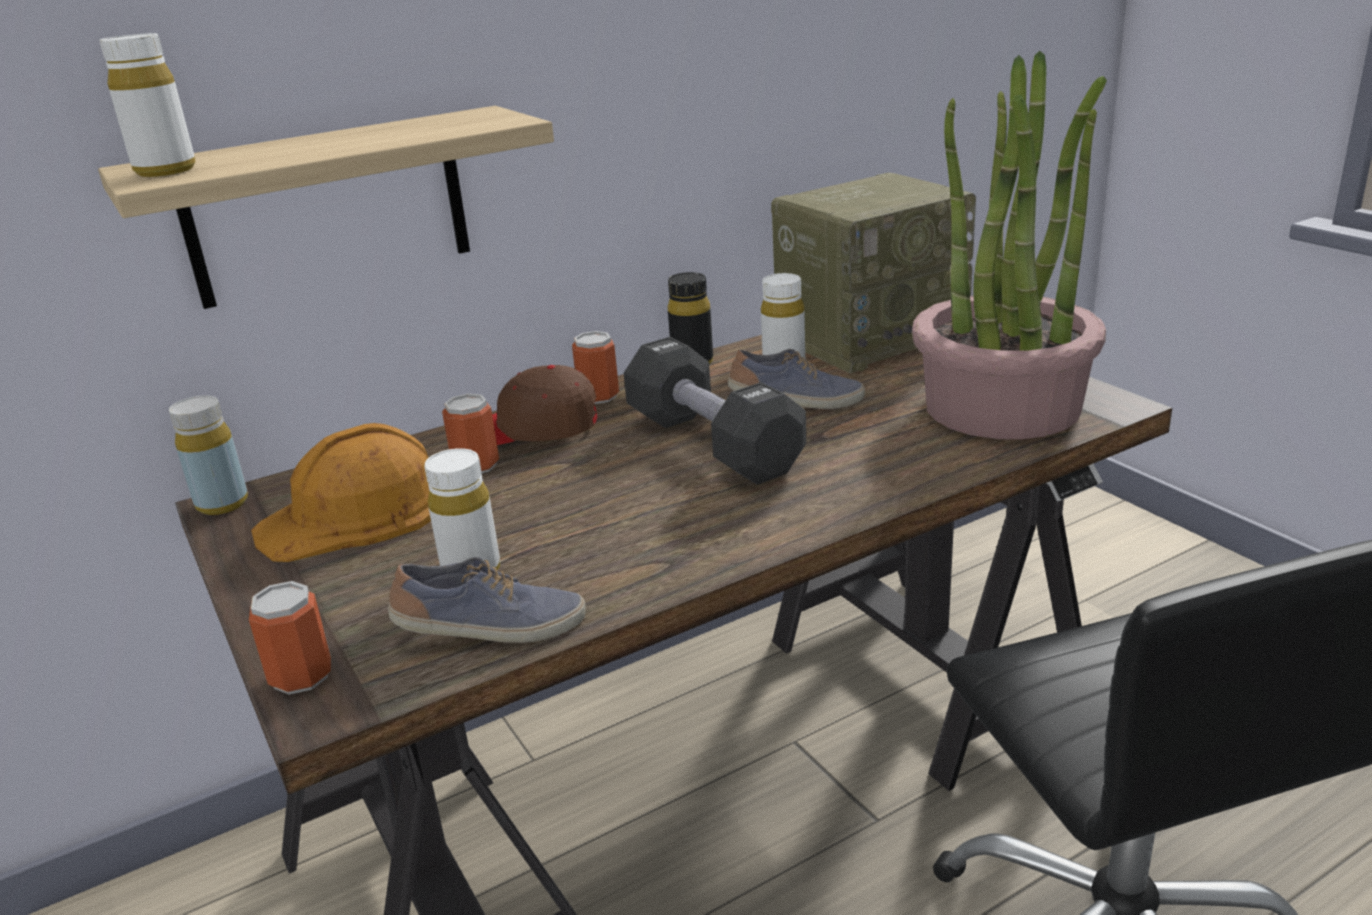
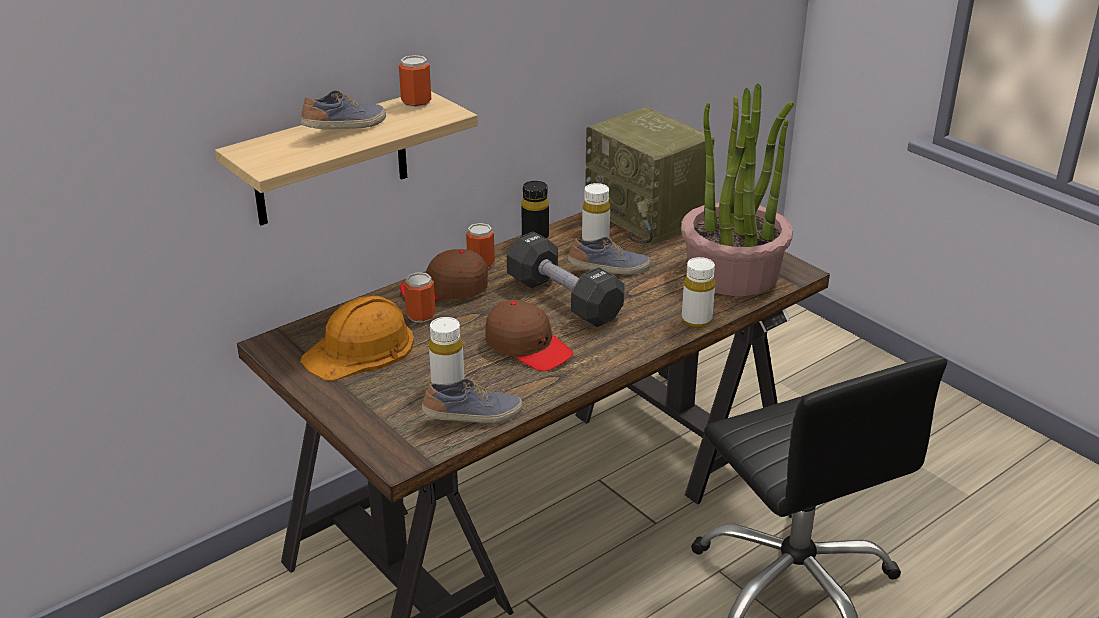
camera: 10 degrees left, 5 degrees up
(165, 170) = (267, 157): white bottle -> white bottle (696, 320)
(222, 504) = (269, 344): yellow bottle -> none
(301, 676) = (379, 444): can -> can (416, 102)
(328, 141) = (346, 128): none -> shoe
(631, 513) = (528, 347): none -> brown cap
(872, 336) = (648, 217): radio -> radio turned 90 degrees clockwise

